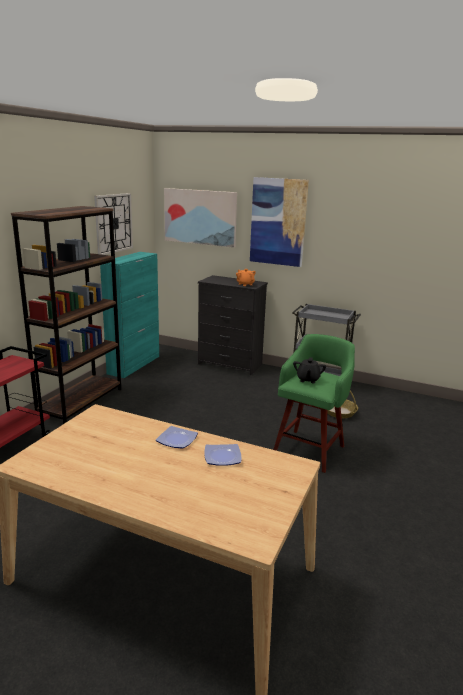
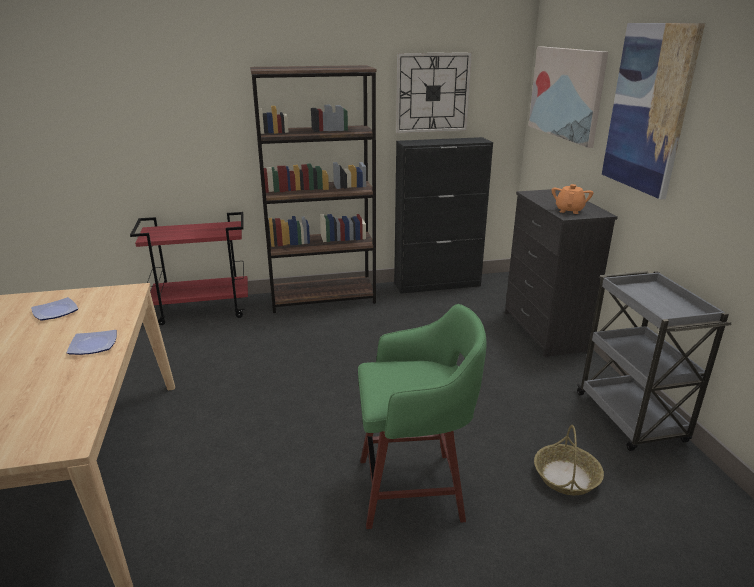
camera: 55 degrees right, 5 degrees up
(134, 364) = (437, 284): turquoise cabinet -> black cabinet
(223, 456) = (66, 383): plate -> plate (56, 312)
(308, 379) = (399, 373): black teapot -> none

